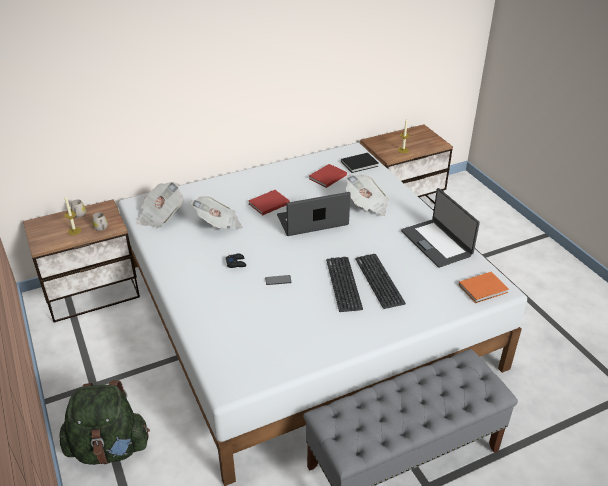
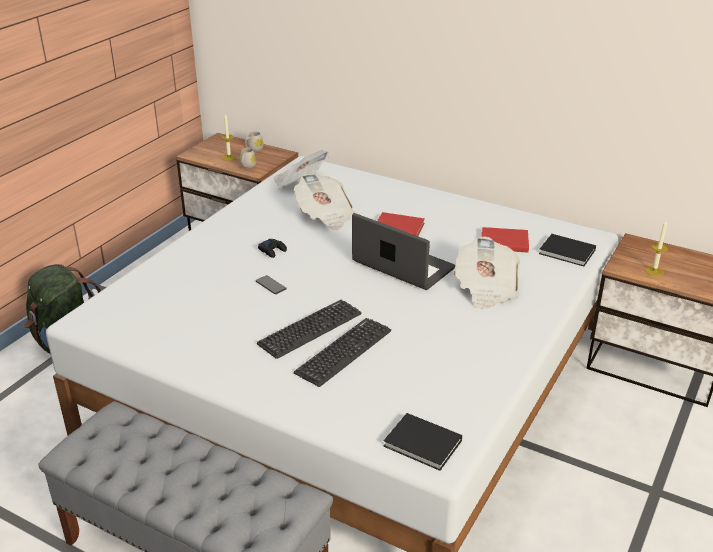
camera: 55 degrees right, 5 degrees down
(437, 243) = (477, 370): laptop -> none
(484, 289) = (423, 445): orange book -> black book

